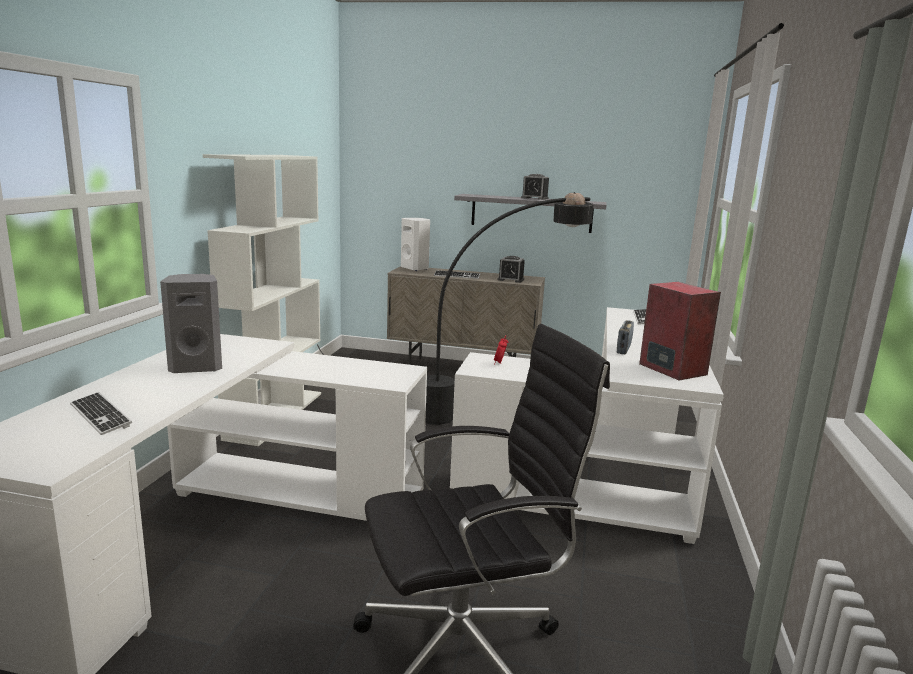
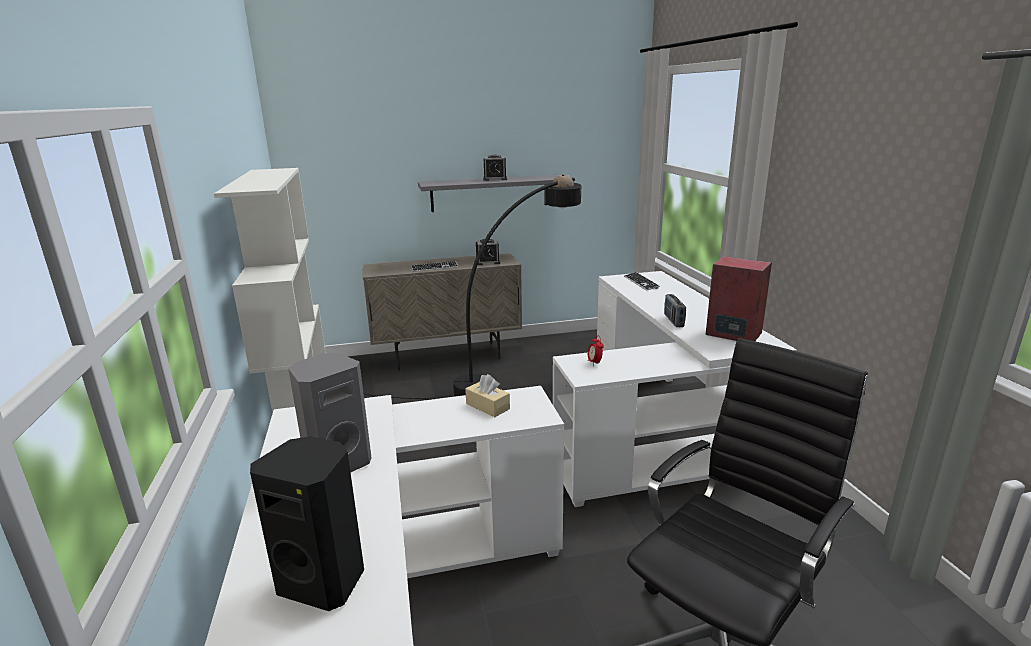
camera: 25 degrees left, 5 degrees up
(100, 415) = (324, 580): keyboard -> black speaker
(361, 368) = (487, 406): none -> beige tissue box
(415, 268) = (383, 266): white speaker -> none

